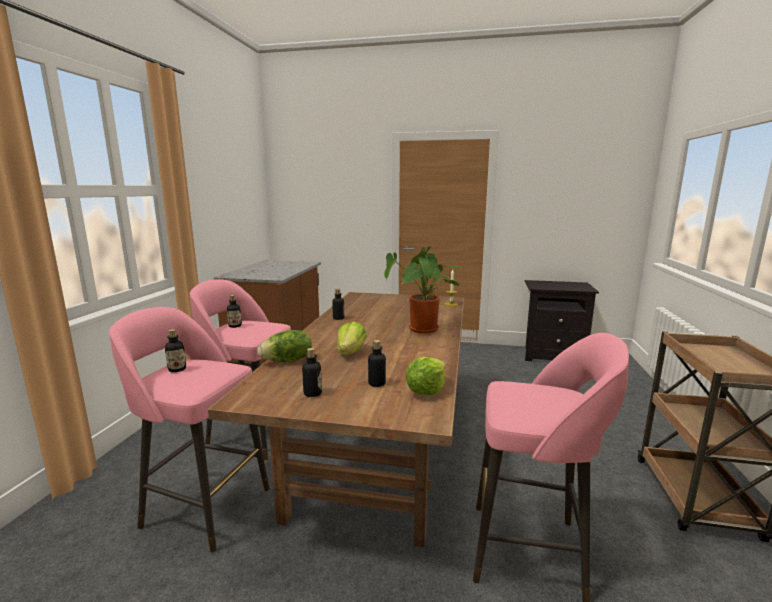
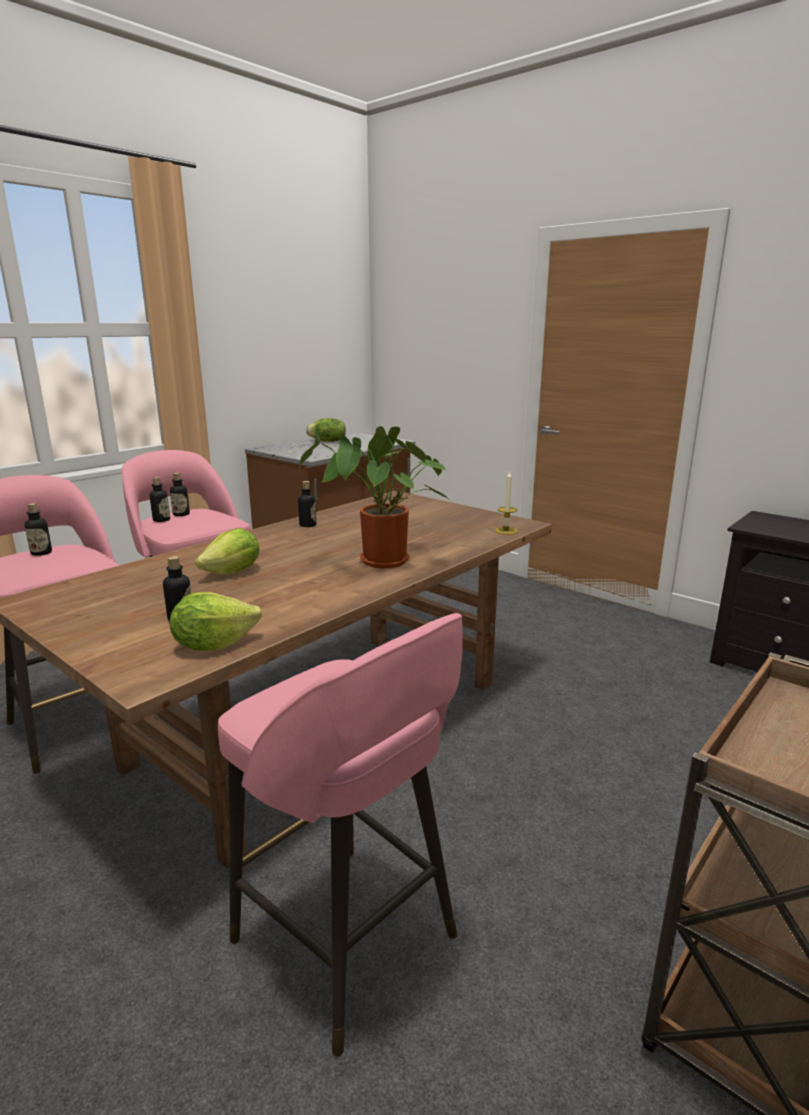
camera: 30 degrees right, 5 degrees up
(288, 361) = (148, 567): lettuce -> lettuce (327, 441)
(312, 393) = (97, 612): bottle -> bottle (161, 520)

